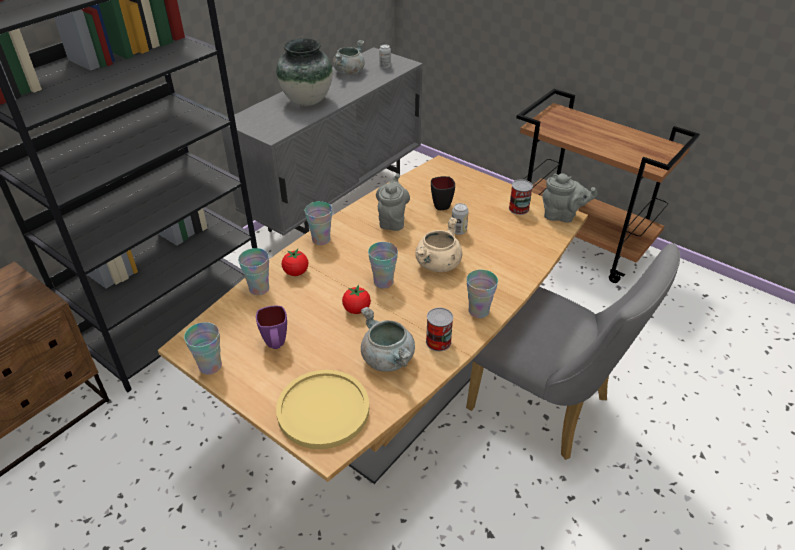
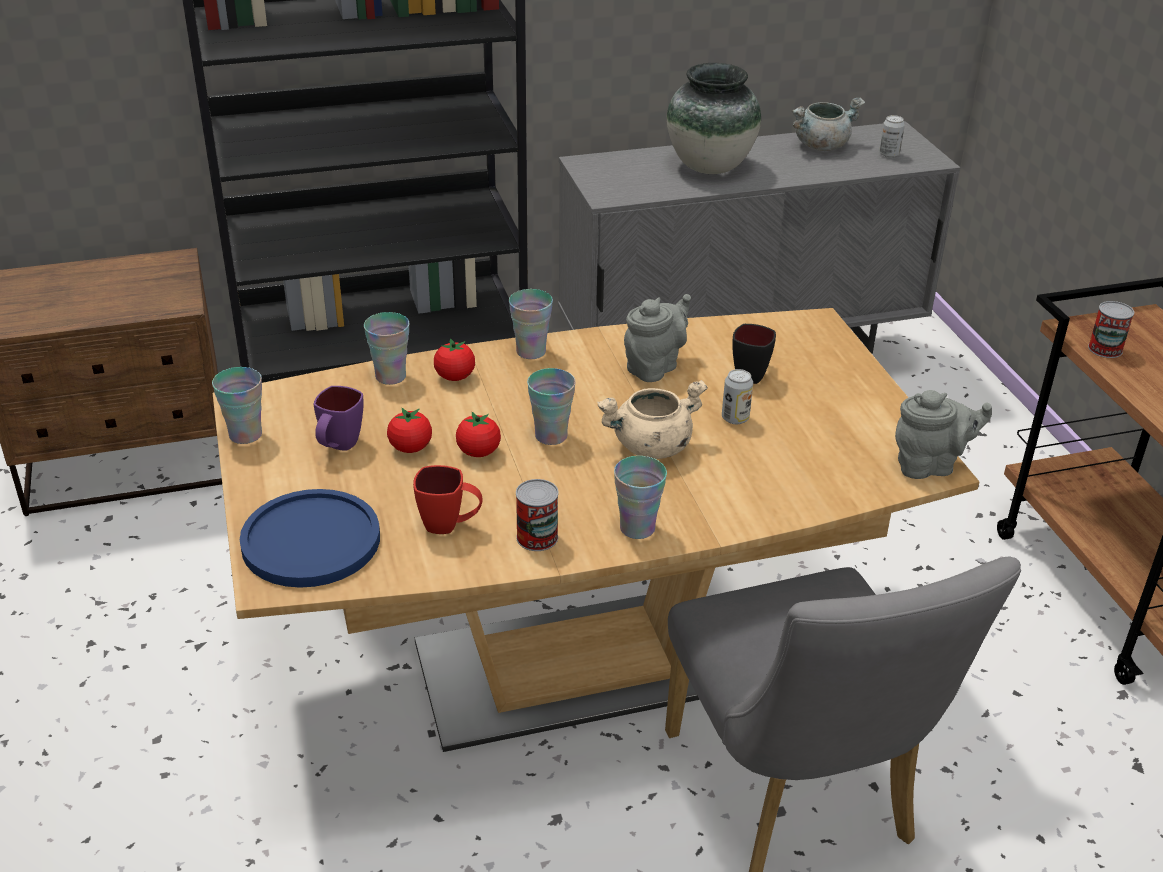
camera: 35 degrees right, 5 degrees down
(317, 325) = (410, 448): none -> tomato
(323, 410) = (311, 541): yellow plate -> blue plate
(388, 359) = (450, 526): grey cooking pot -> red mug
(518, 209) = (869, 427): can -> can (1105, 349)
(562, 216) = (930, 465): grey teapot -> grey teapot turned 60 degrees counterclockwise

